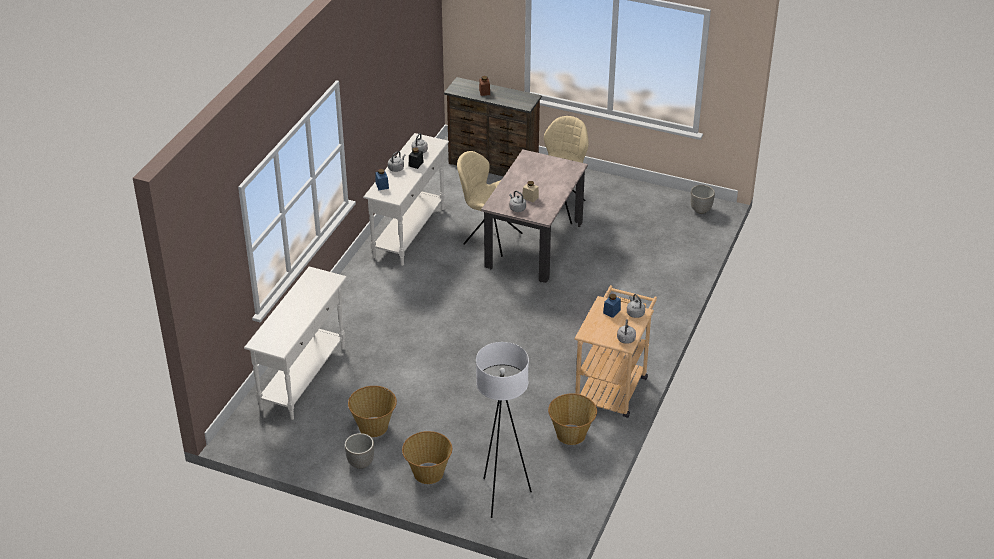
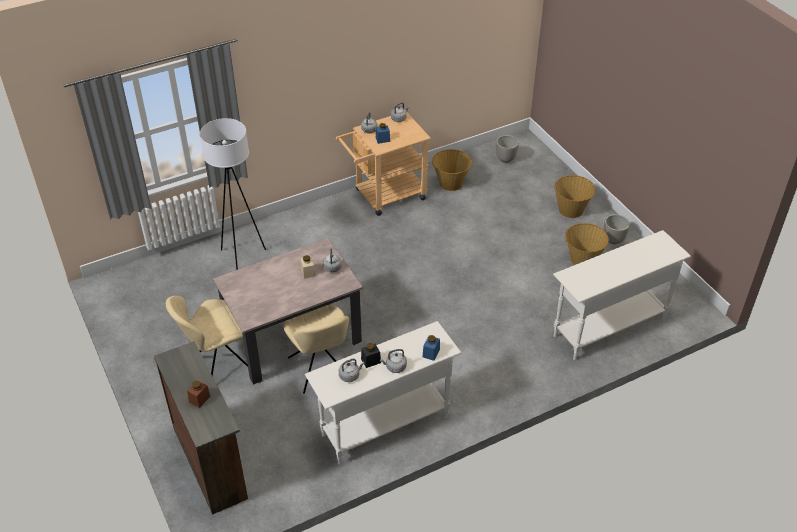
camera: 140 degrees left, 5 degrees up
(501, 496) = (536, 173): white floor lamp -> white floor lamp (242, 258)
(700, 210) = (120, 287): planter -> planter (505, 159)

